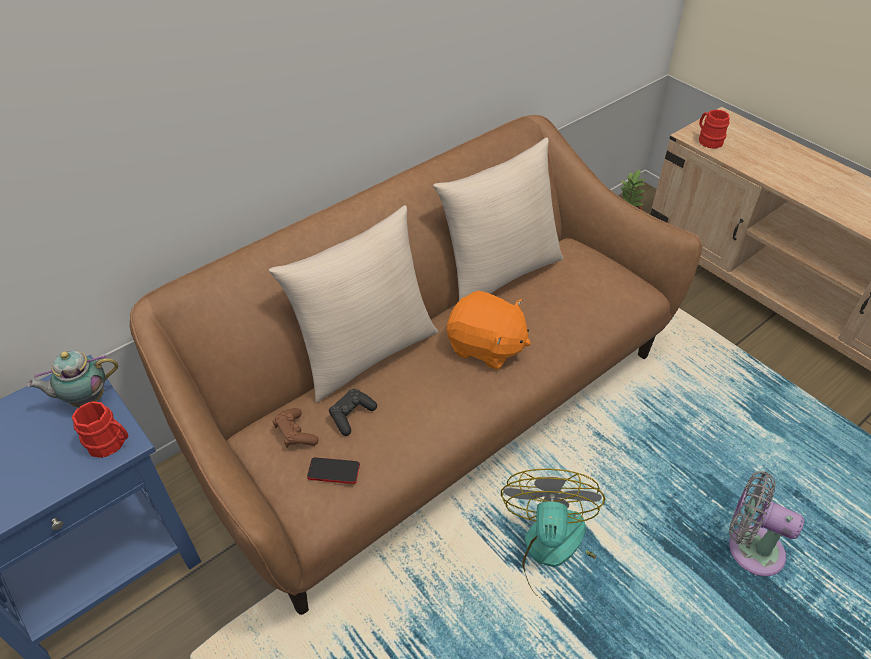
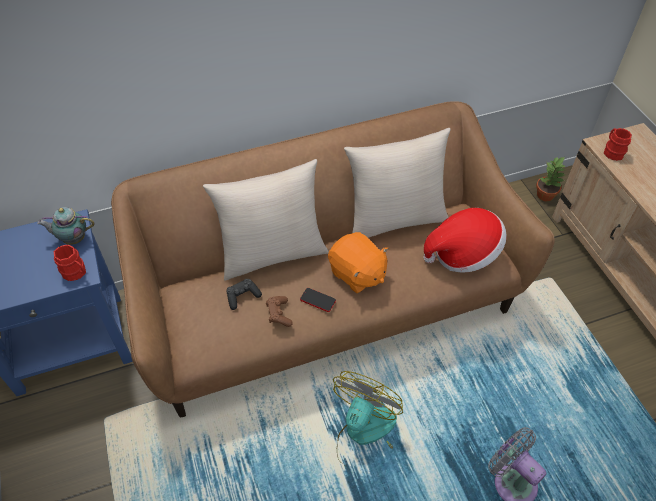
camera: 20 degrees right, 5 degrees up
(295, 434) = (201, 298): brown game controller -> brown game controller (279, 314)
(333, 471) = (214, 331): phone -> phone (318, 300)
(598, 290) = (463, 253): none -> hat

